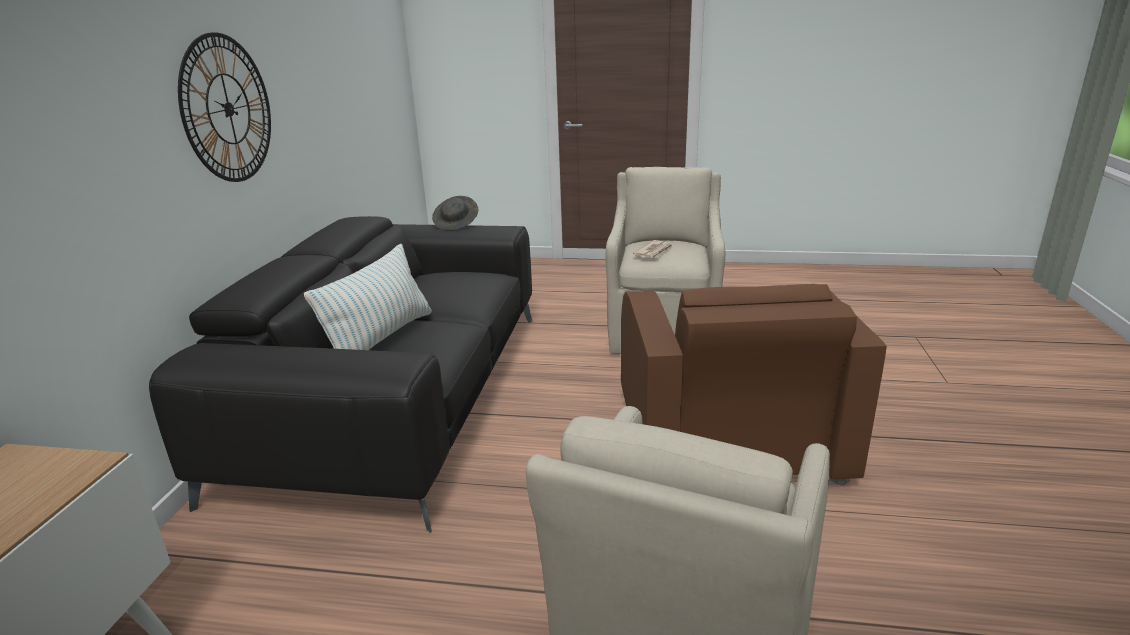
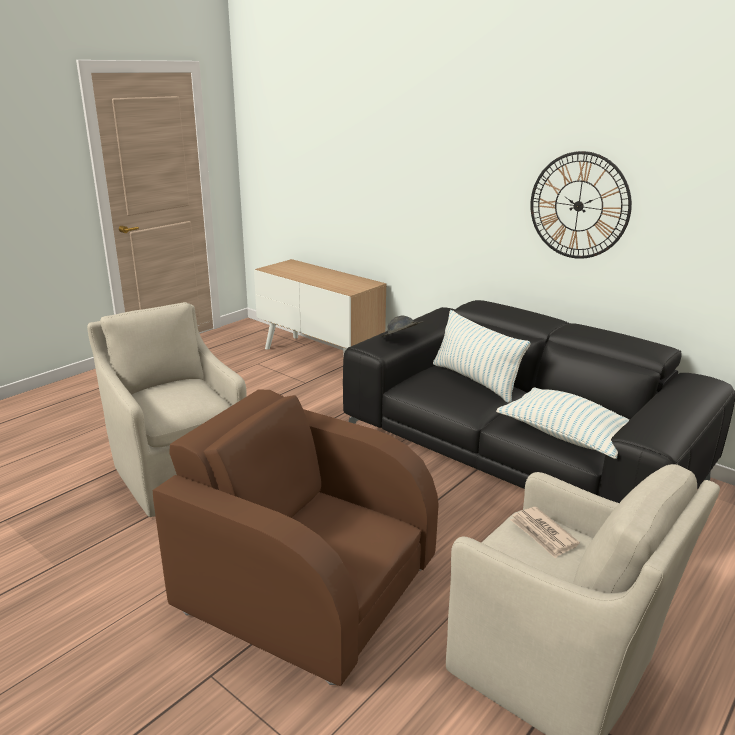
camera: 120 degrees right, 0 degrees up
(456, 224) = (685, 416): grey hat -> grey hat (401, 340)
(479, 283) = (568, 436): none -> pillow

